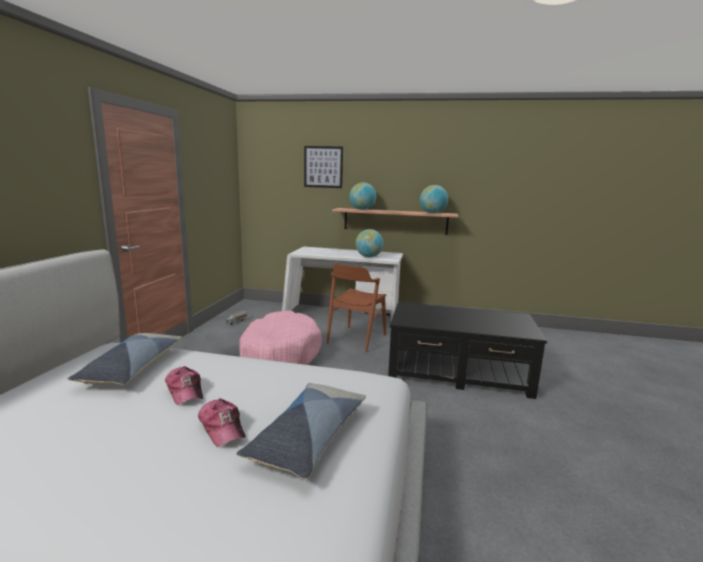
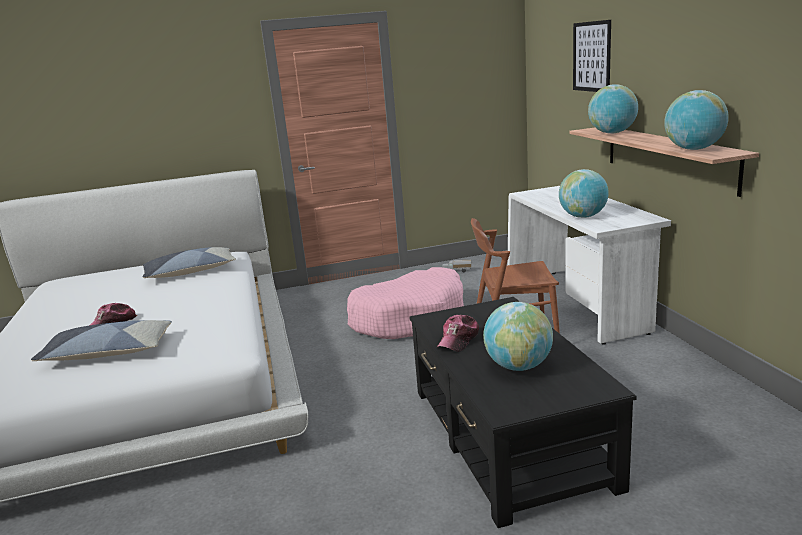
camera: 65 degrees right, 5 degrees up
(185, 391) = (160, 297): cap -> cap (458, 340)
(486, 321) = (518, 366): none -> globe

